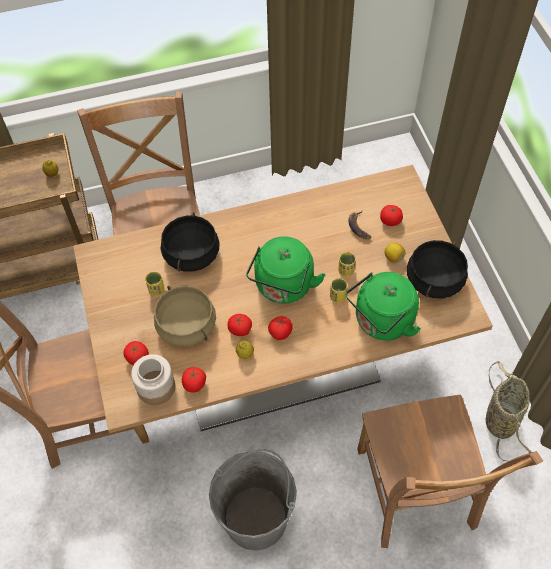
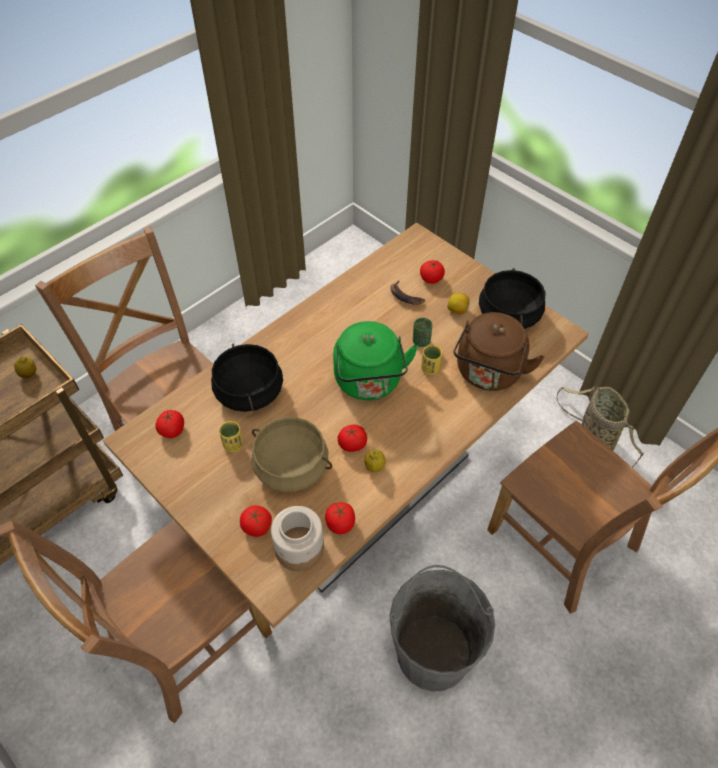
camera: 30 degrees left, 5 degrees down
(280, 332) = (396, 428): tomato -> tomato (172, 430)
(346, 271) = (421, 341): yellow cup -> green cup
(381, 322) = (488, 374): green kettle -> brown kettle

